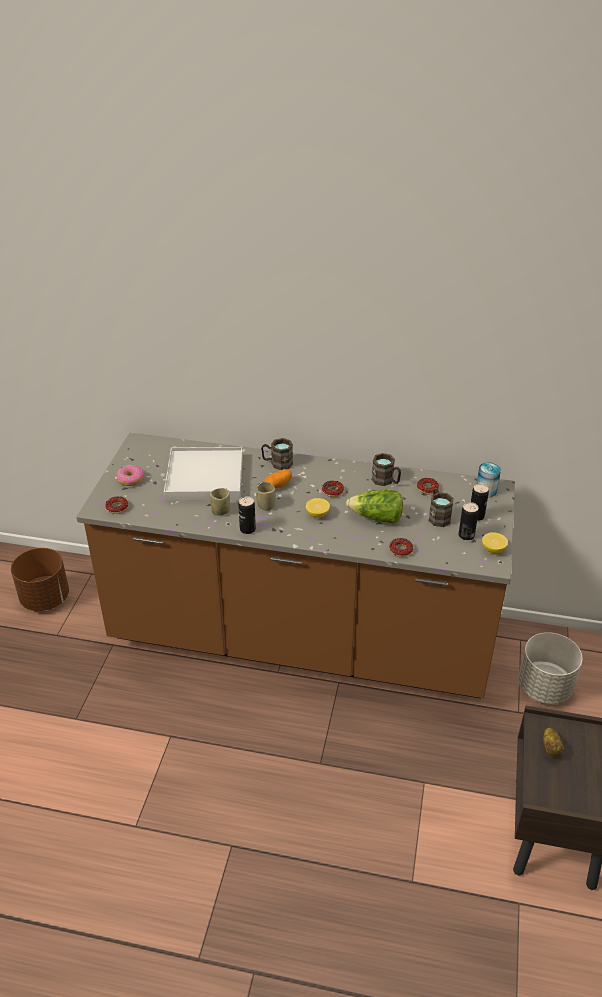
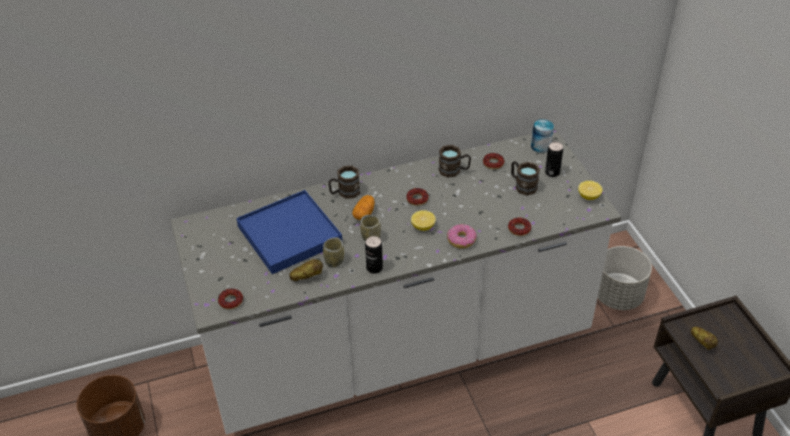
camera: 30 degrees left, 5 degrees up
(130, 480) = (218, 267): donut -> donut (461, 240)
(189, 513) = (307, 276): none -> potato
(205, 477) = (290, 235): white tray -> blue tray
(301, 638) = (398, 348): brown counter -> white counter
(377, 518) = (475, 208): lettuce -> none
(466, 535) = (558, 193): can -> none

